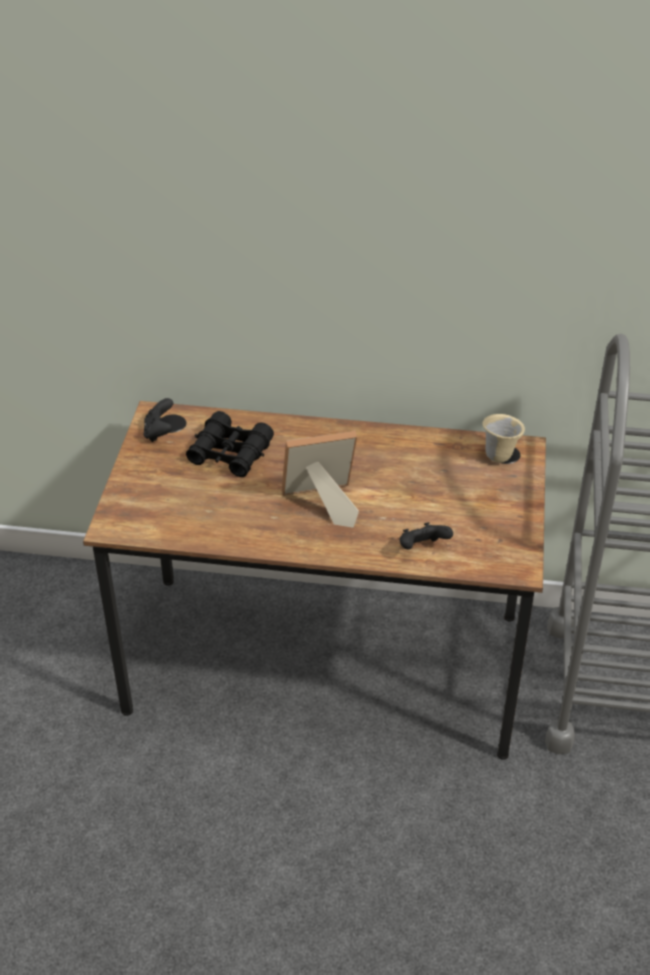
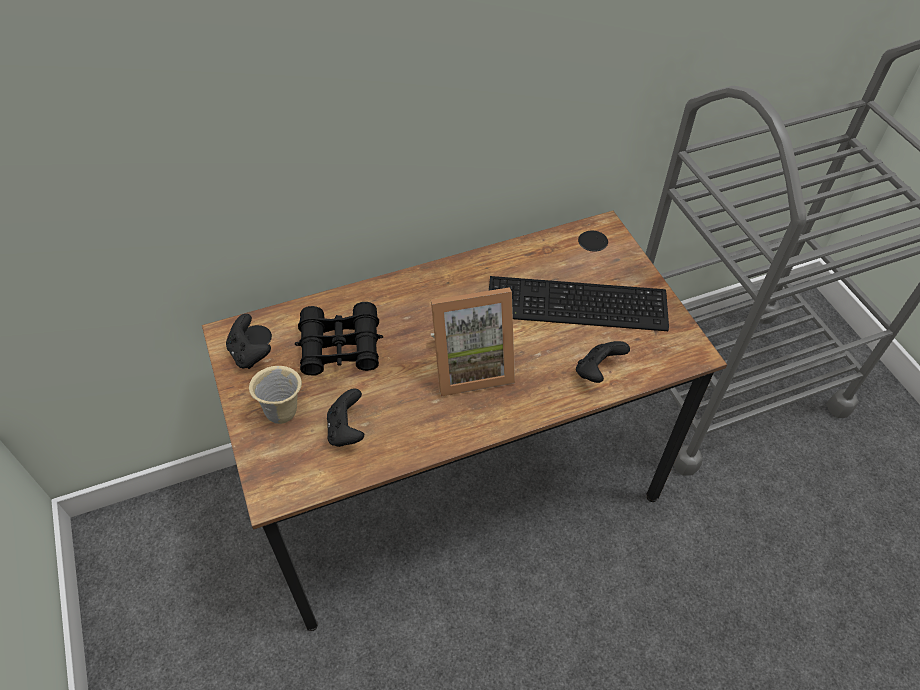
camera: 30 degrees left, 10 degrees up
(192, 509) = (346, 430): none -> black game controller
(320, 504) = (470, 366): picture frame -> picture frame turned 150 degrees counterclockwise
(448, 497) = (579, 306): none -> keyboard
(500, 456) = (591, 244): beige mug -> beige mug (283, 411)

